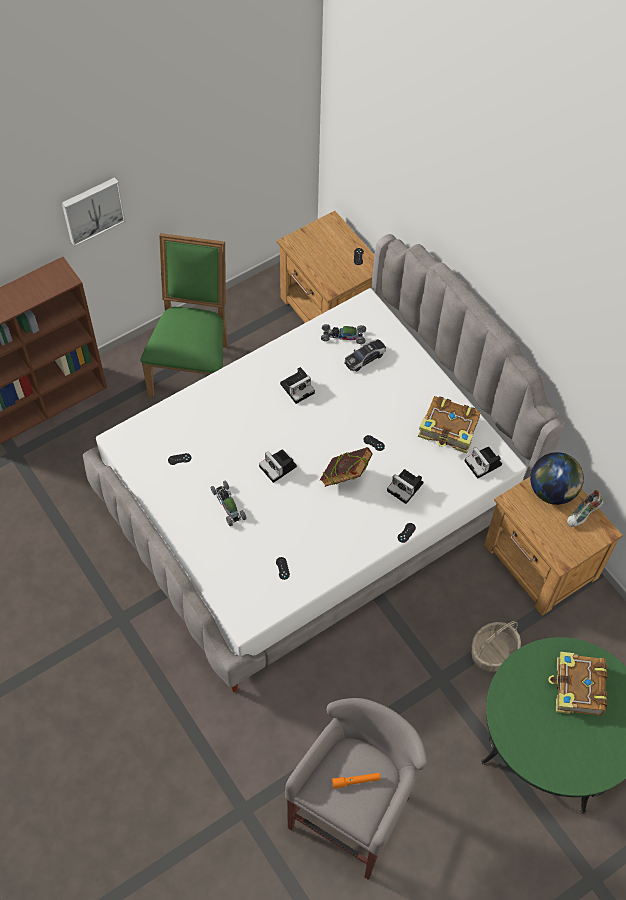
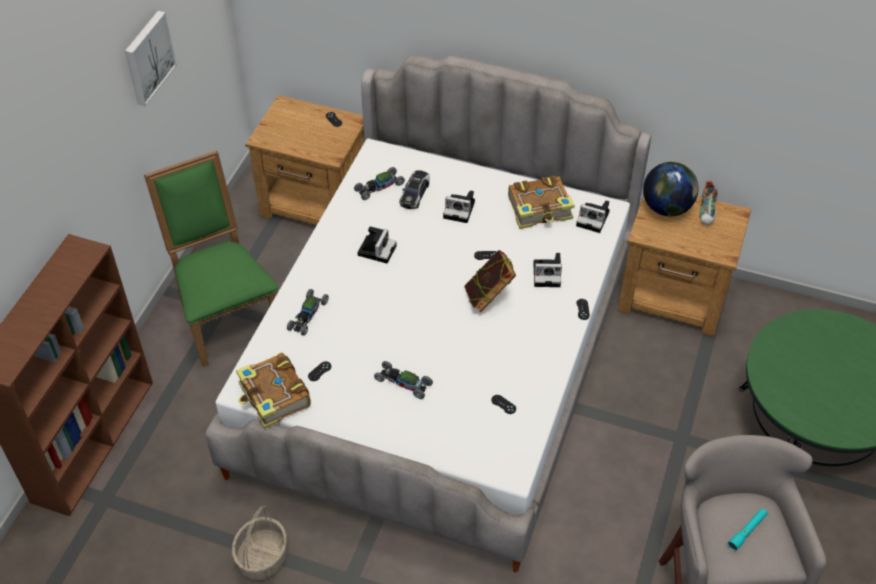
camera: 35 degrees left, 10 degrees down
(92, 210) = (80, 164): picture -> picture (147, 57)
(206, 410) = (308, 315): none -> toy car
(279, 467) = (421, 323): camera -> camera (460, 209)
(356, 781) = (747, 531): orange flashlight -> turquoise flashlight
(493, 652) = (703, 389): basket -> basket (262, 557)
(577, 689) = (822, 351): book -> book (274, 397)

